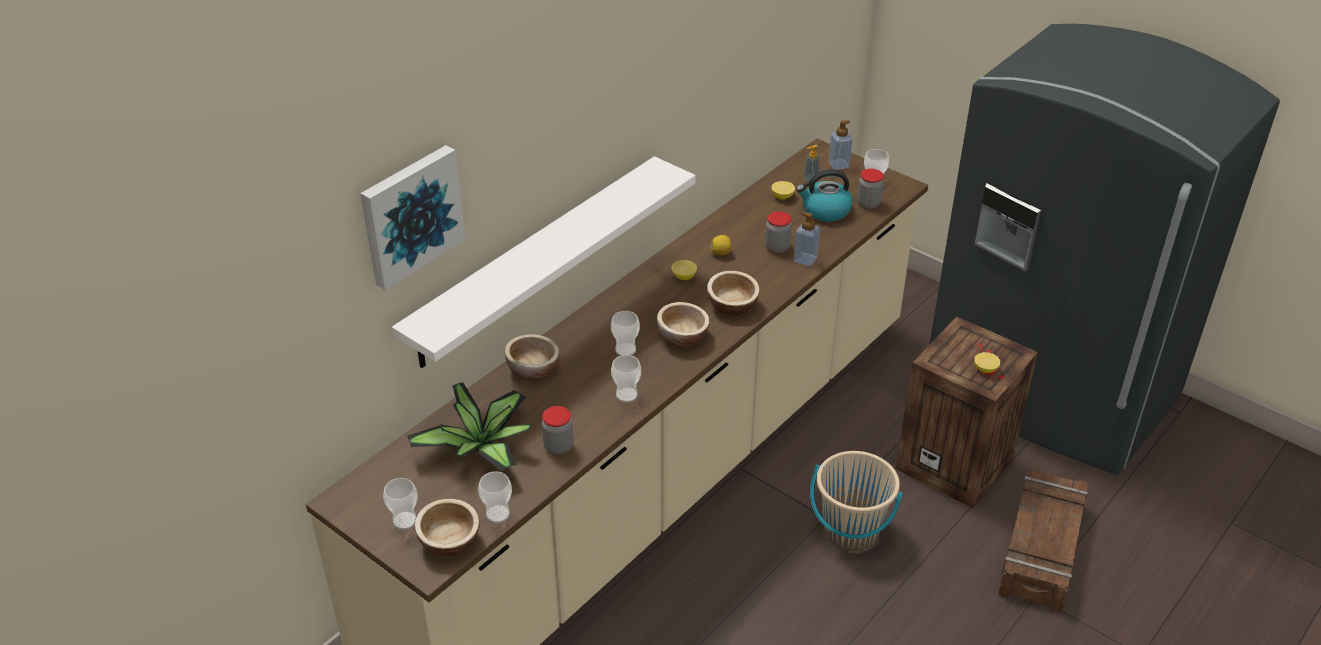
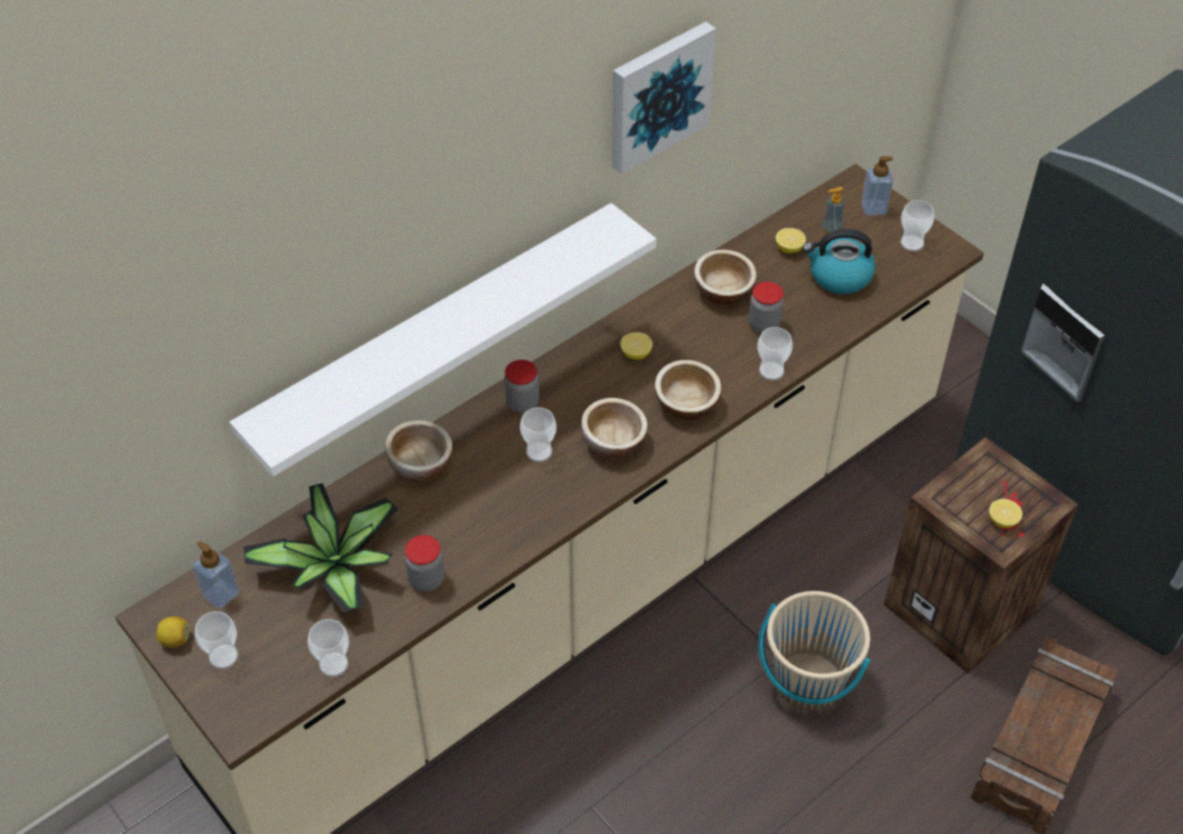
camera: 10 degrees right, 10 degrees up
(410, 215) = (252, 299): picture -> picture (658, 95)
(449, 541) = (269, 693): bowl -> bowl (723, 291)
(626, 395) = (525, 517): cup -> cup (771, 371)
(721, 253) = (691, 324): lemon -> lemon (175, 639)
(805, 259) = (795, 347): soap dispenser -> soap dispenser (221, 594)
(868, 203) = (898, 272): jar -> jar (522, 403)

